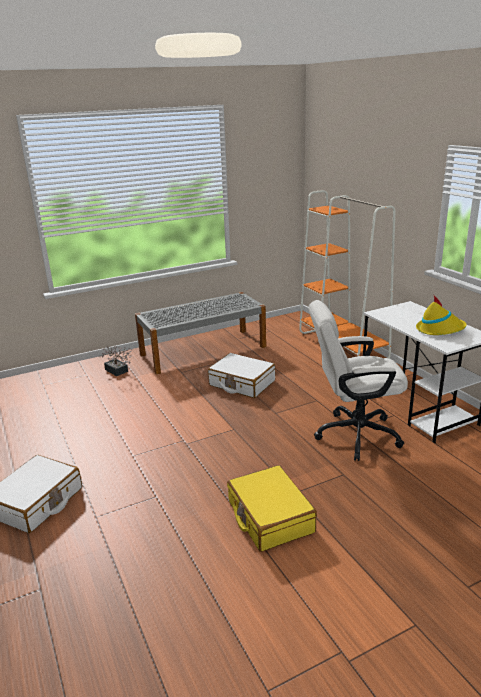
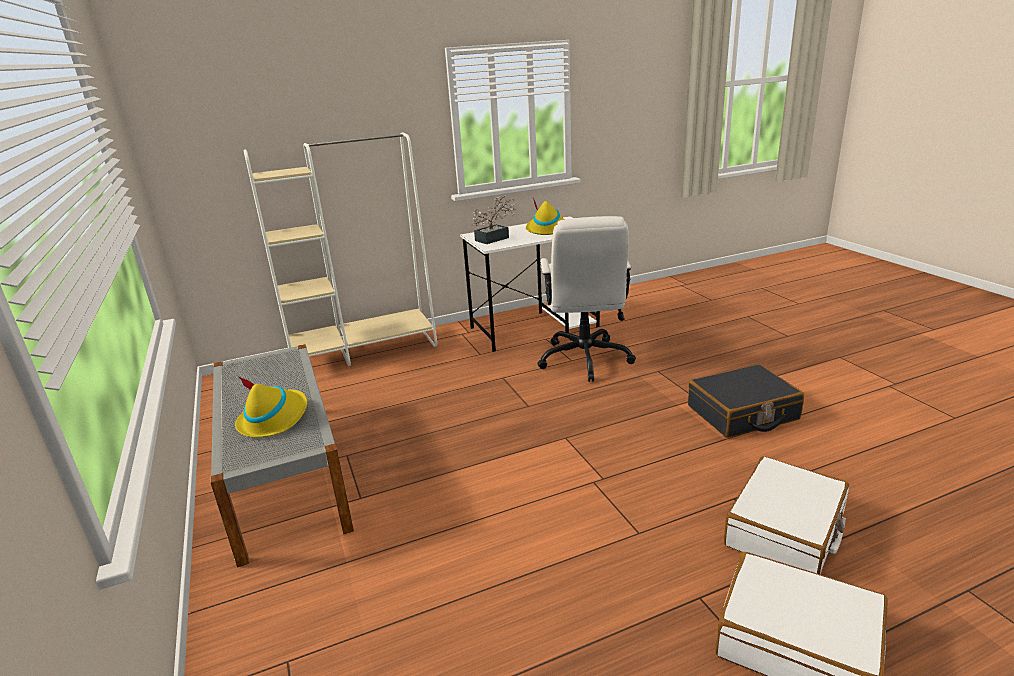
camera: 85 degrees left, 0 degrees up
(117, 371) = (305, 597): potted plant -> potted plant (495, 238)
(181, 314) = (274, 419): none -> yellow hat
(241, 383) = (434, 432): white suitcase -> white suitcase (785, 530)
(270, 517) = (742, 413): yellow suitcase -> black suitcase
(342, 347) = (365, 354): orange clothes rack -> beige clothes rack

